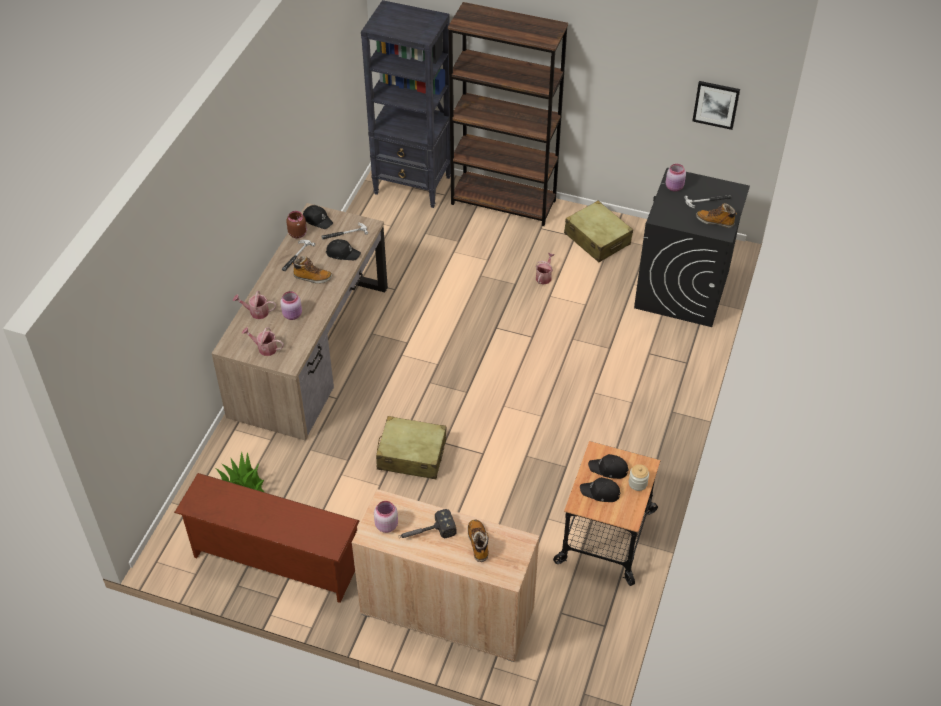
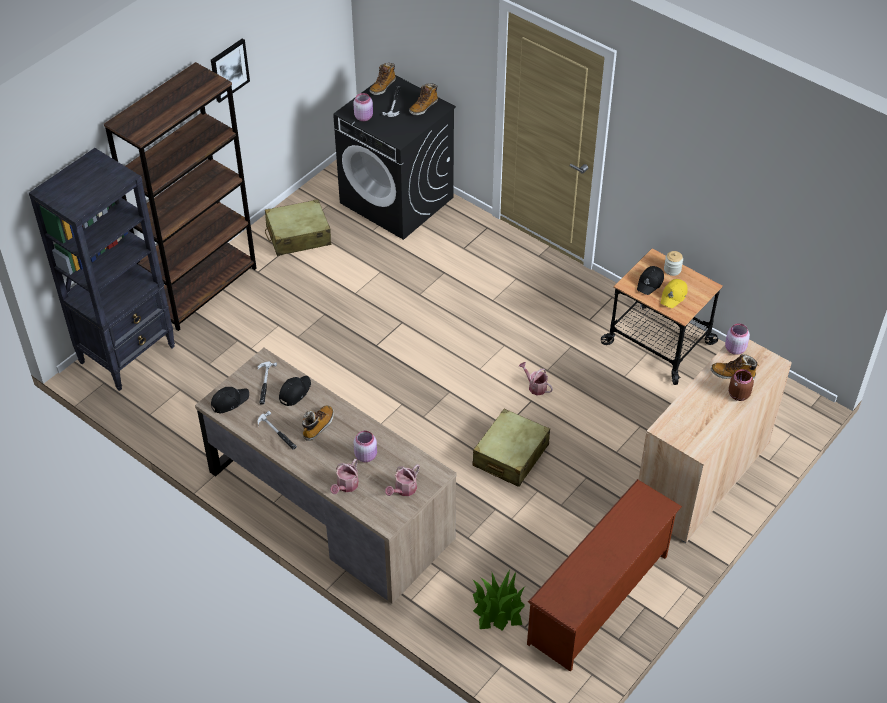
camera: 70 degrees left, 0 degrees up
(297, 233) = (241, 423): brown jar -> brown jar (738, 394)
(386, 525) = (691, 434): pink jar -> pink jar (734, 349)
(425, 533) = (710, 408): hammer -> none
(544, 276) = (326, 289): watering can -> watering can (535, 386)
(600, 492) = (674, 296): black cap -> yellow cap
(716, 104) = (315, 35): picture -> picture (229, 70)
(725, 187) = (382, 87): none -> boot

